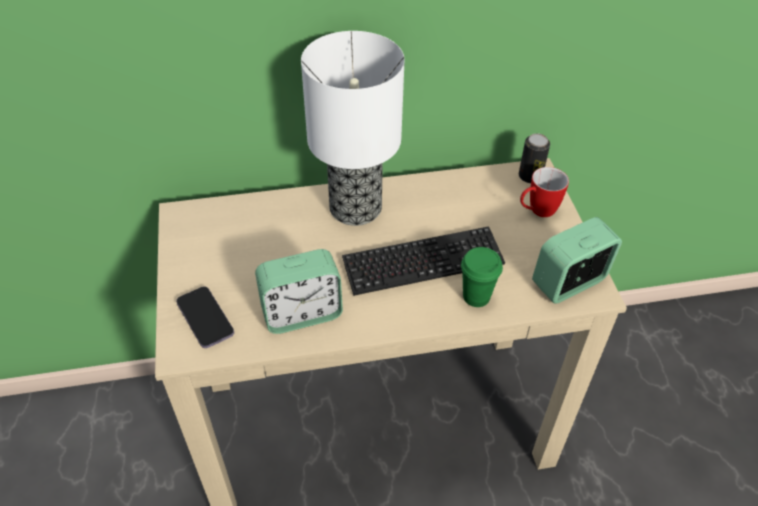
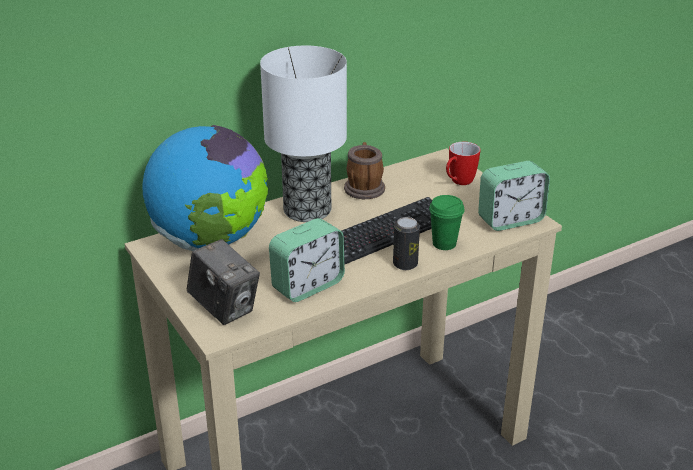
camera: 20 degrees left, 15 degrees down
(205, 318) = (224, 308): phone -> camera
(239, 223) = (210, 241): none -> globe
(431, 191) = (364, 187): none -> mug
(530, 176) = (439, 162): can -> can (405, 264)
(569, 283) = (510, 220): alarm clock -> alarm clock turned 150 degrees counterclockwise

